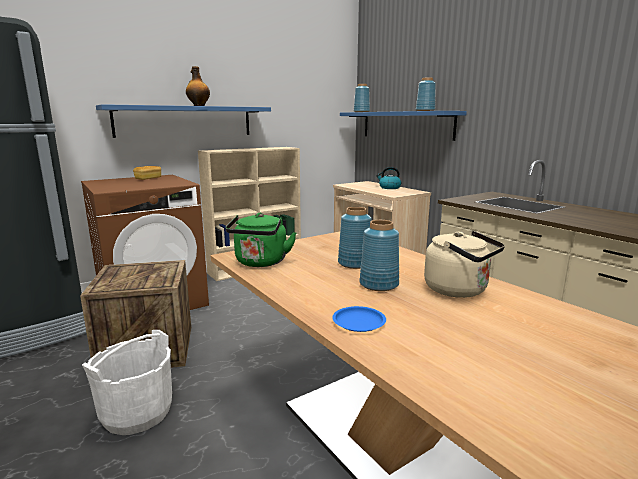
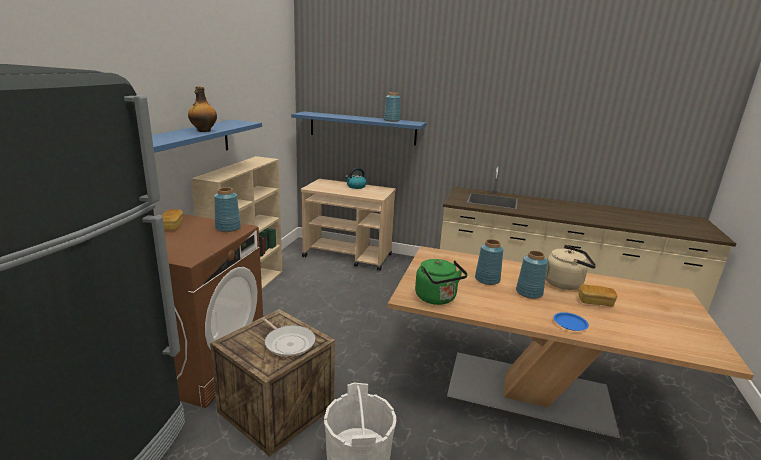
camera: 40 degrees left, 5 degrees up
(144, 279) = (288, 343): none -> frying pan
(361, 112) = (315, 114): blue vase -> blue vase (228, 228)
(460, 317) = (595, 302): none -> bread

